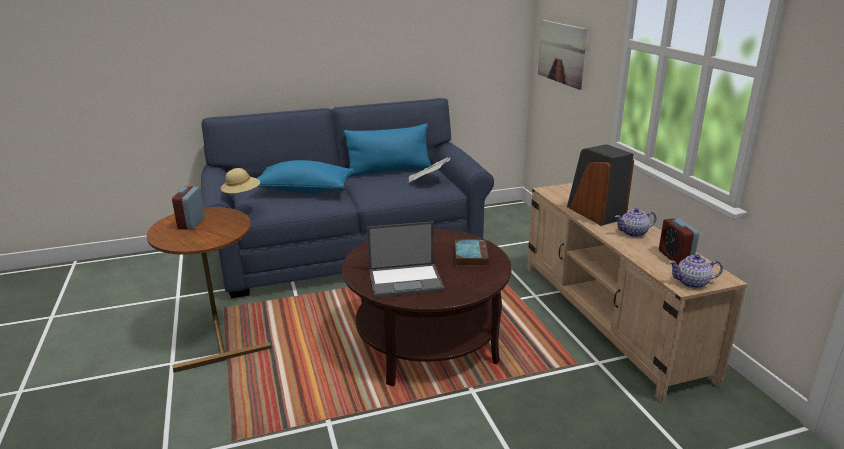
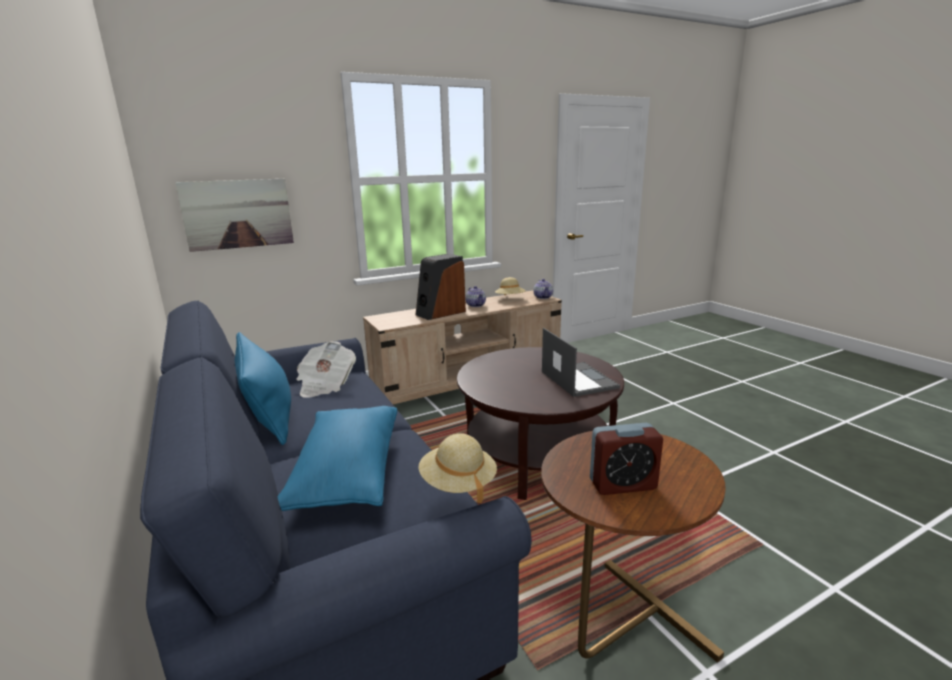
camera: 100 degrees left, 5 degrees down
(470, 256) = (514, 360): book -> none
(675, 257) = (510, 299): alarm clock -> beige hat

